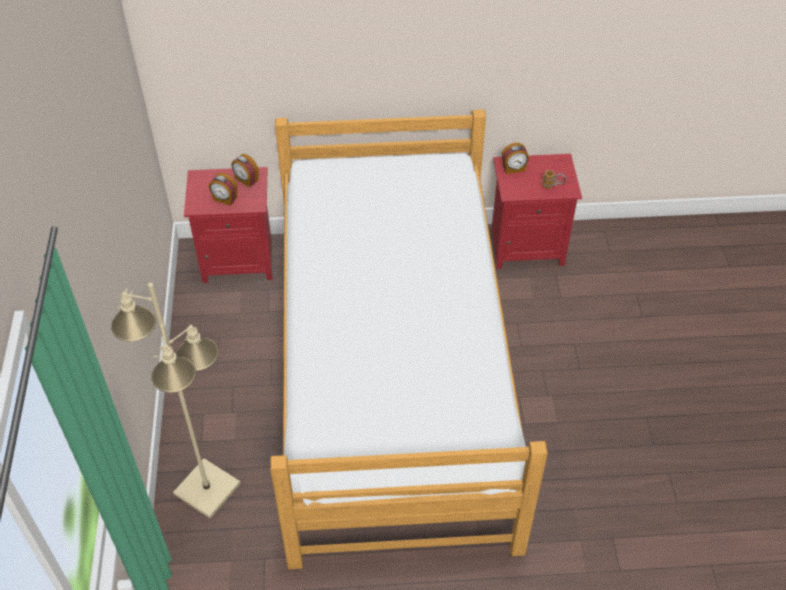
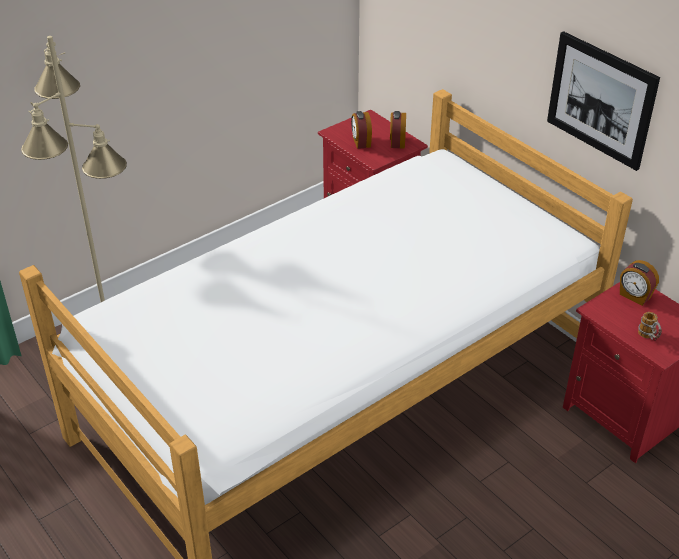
camera: 55 degrees right, 10 degrees down
(437, 59) = (601, 100): none -> picture

